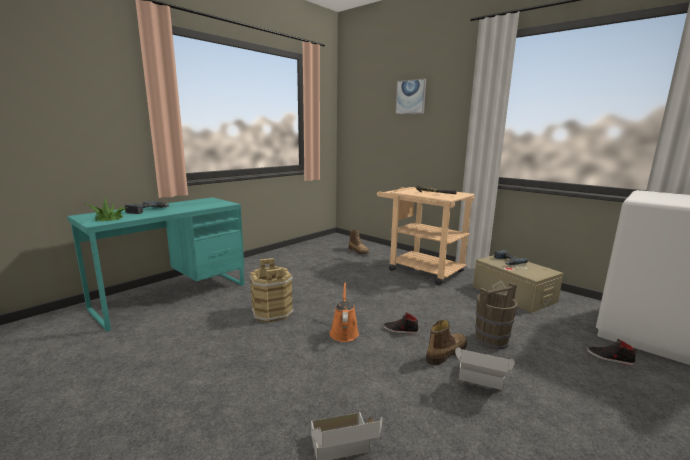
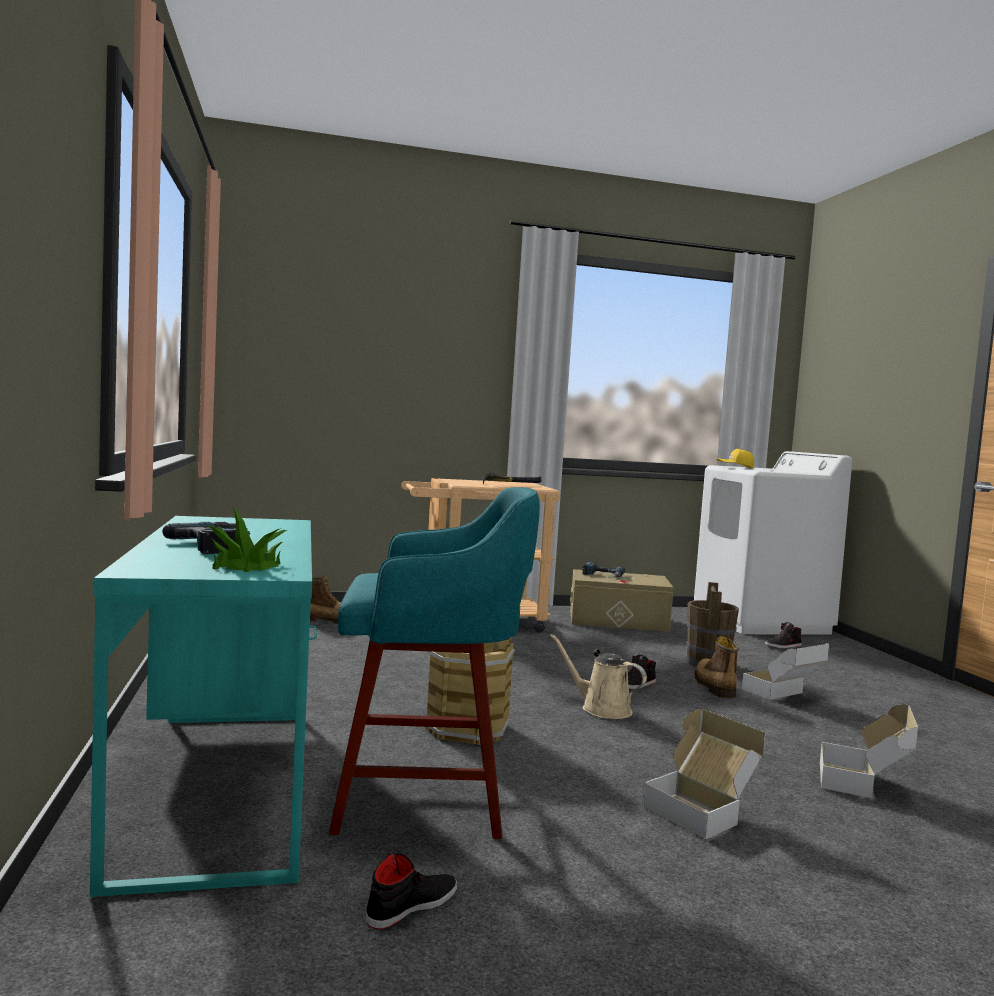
camera: 55 degrees left, 10 degrees down
(96, 354) = (411, 906): none -> black shoe
(189, 328) = (426, 798): none -> turquoise stool
(233, 396) = (702, 810): none -> cardboard box
(344, 332) = (601, 709): orange watering can -> beige watering can
(410, 97) = (394, 319): picture -> none
(641, 194) = (735, 467): none -> yellow cap

